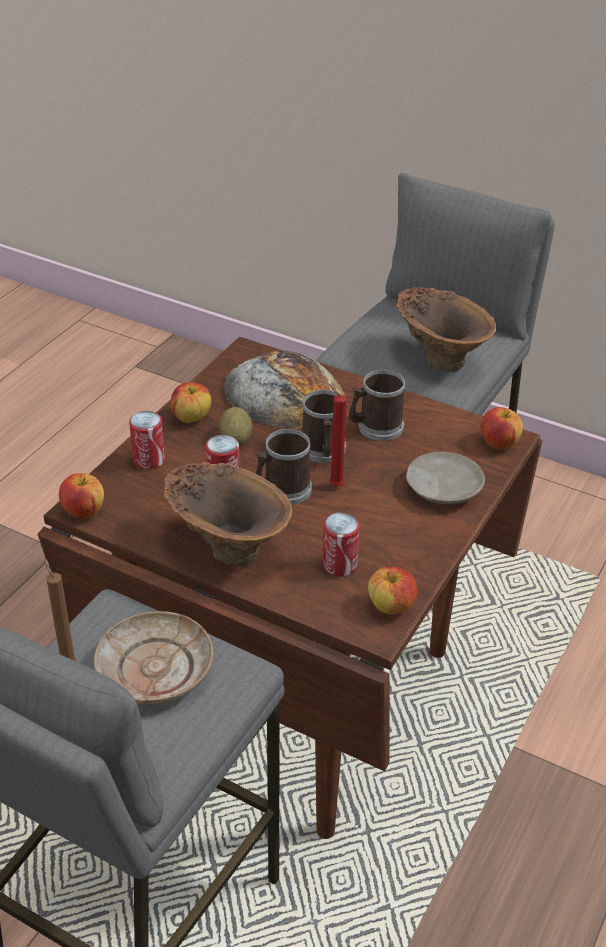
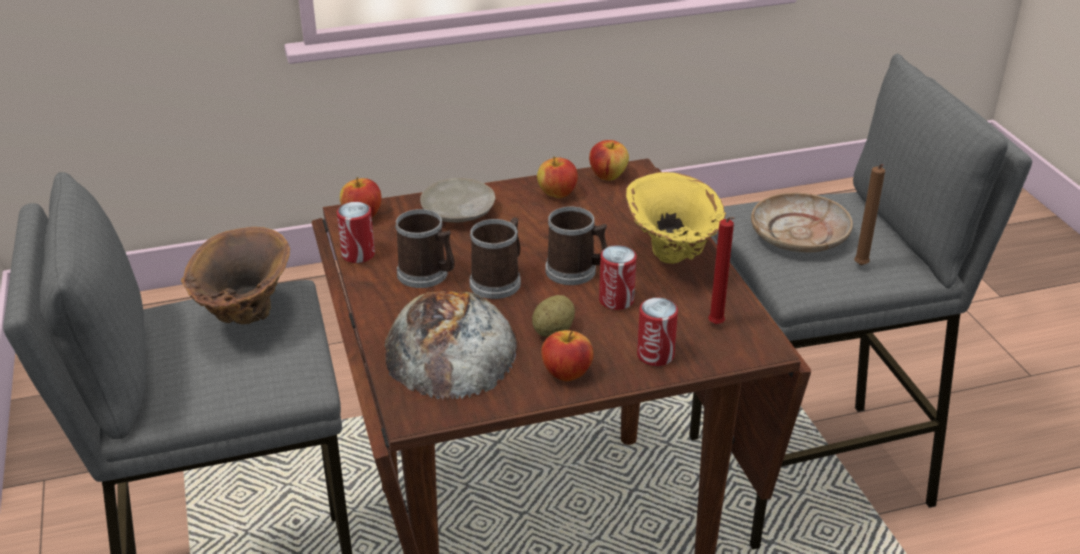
camera: 135 degrees left, 5 degrees down
(83, 511) = (761, 342): apple -> apple (557, 194)
(228, 546) = (670, 258): brown vase -> yellow vase
(334, 484) = (530, 254): red candle -> red candle (716, 326)
(339, 564) = (606, 209): can -> can (358, 254)

